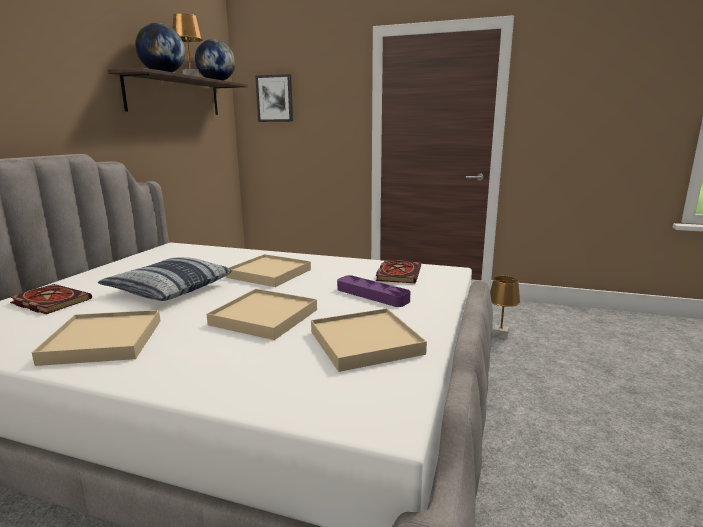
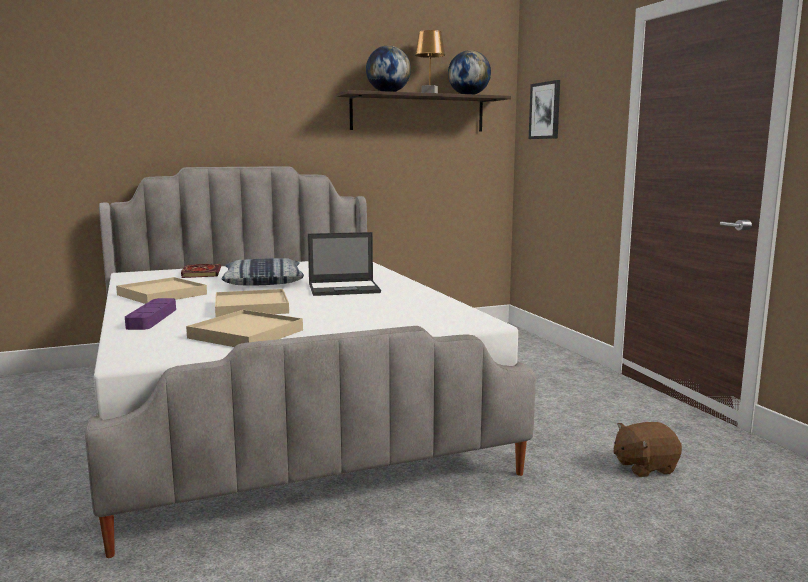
camera: 50 degrees right, 5 degrees down
(269, 273) = (345, 289): beige tray -> laptop
(372, 295) = (352, 317): purple tray -> purple tray (152, 318)
(398, 273) = (430, 312): book -> none
(500, 335) = (644, 467): brown table lamp -> brown plush toy

